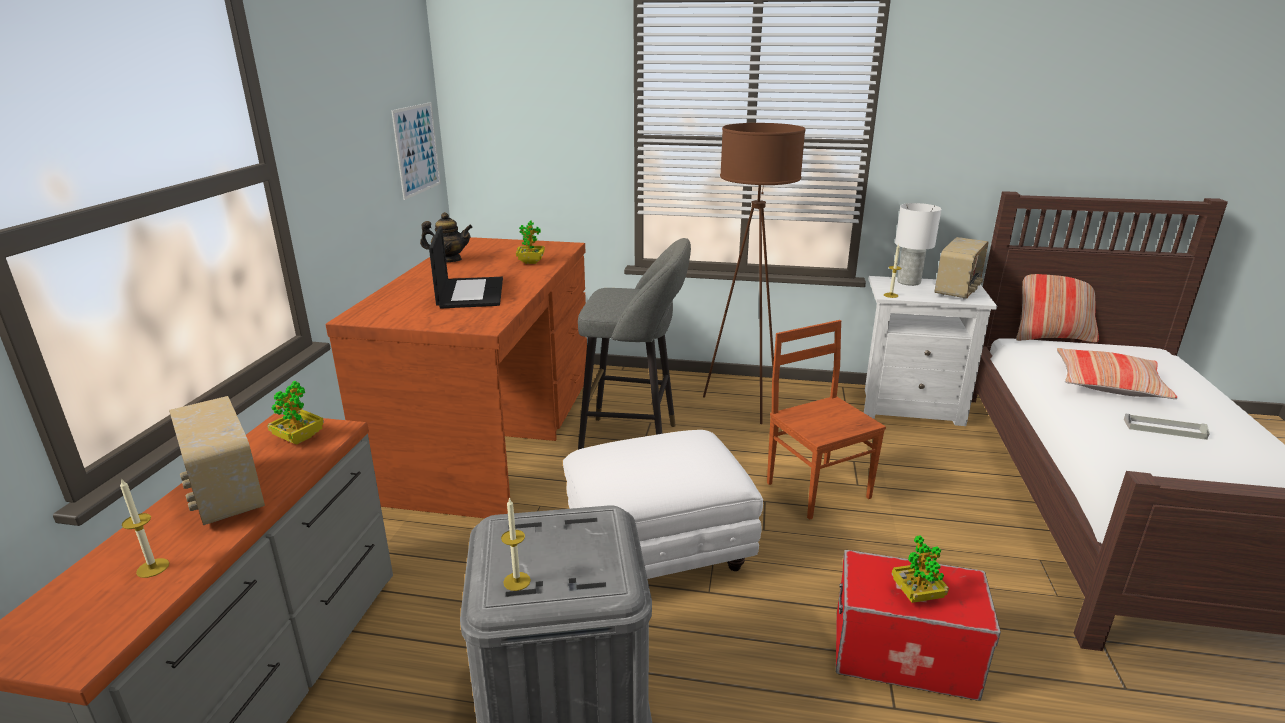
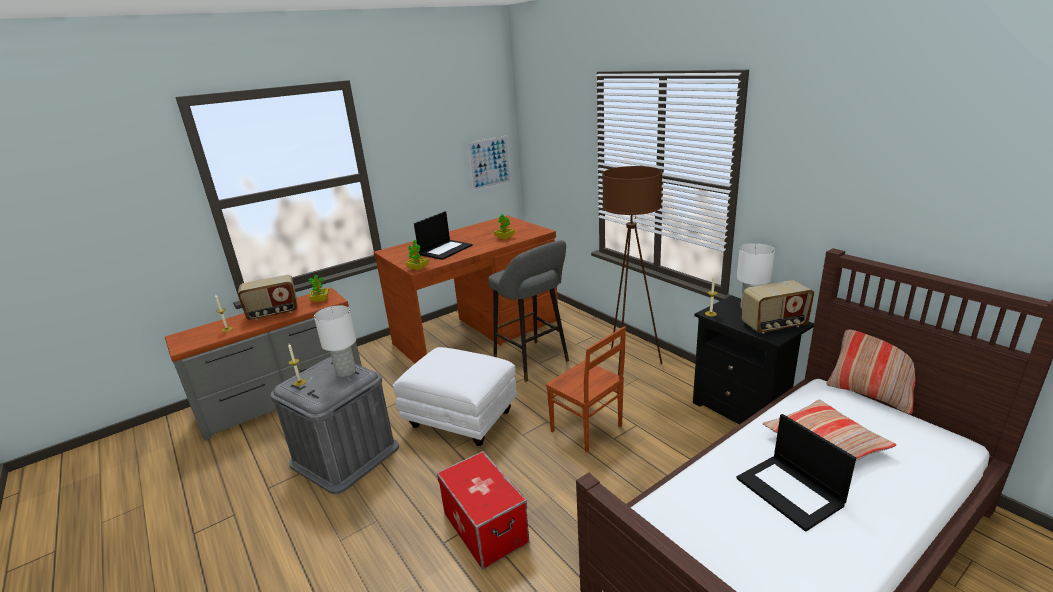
camera: 45 degrees right, 0 degrees up
(224, 495) = (273, 313): radio -> radio turned 120 degrees counterclockwise
(449, 260) = (474, 229): teapot -> none
(569, 526) = (345, 372): none -> white table lamp
(818, 489) = (586, 429): brown chair -> brown chair turned 120 degrees clockwise
(910, 406) = (743, 410): white nightstand -> black nightstand
(916, 594) = (473, 488): potted plant -> potted plant (418, 268)
(1164, 429) = (790, 492): grey tray -> laptop

